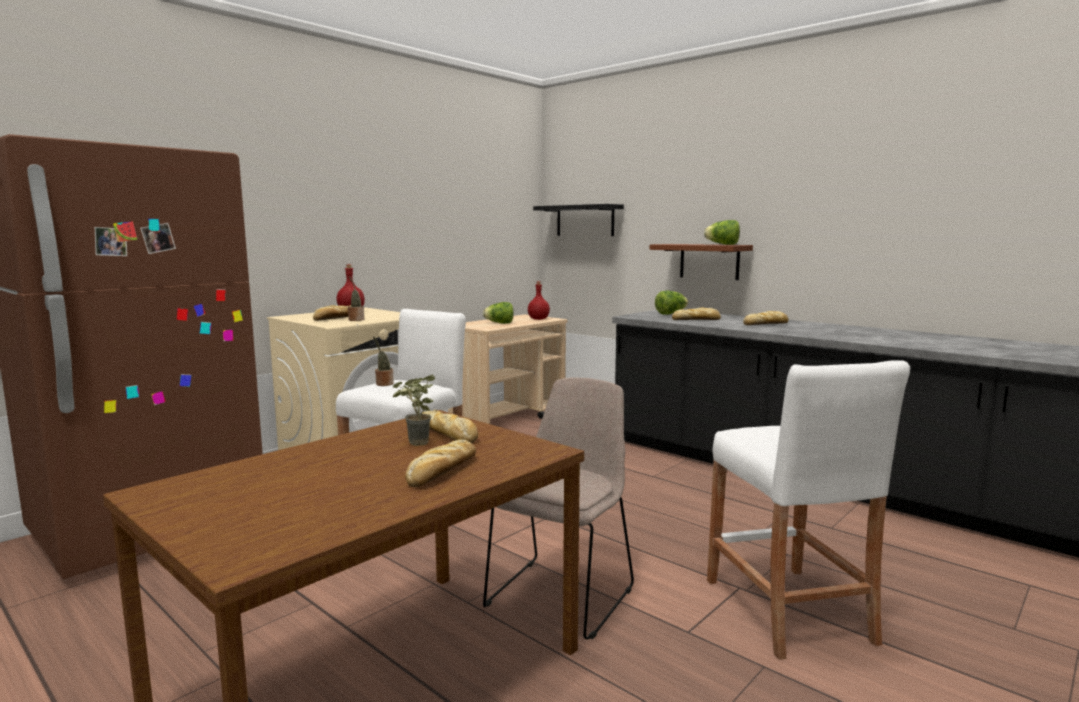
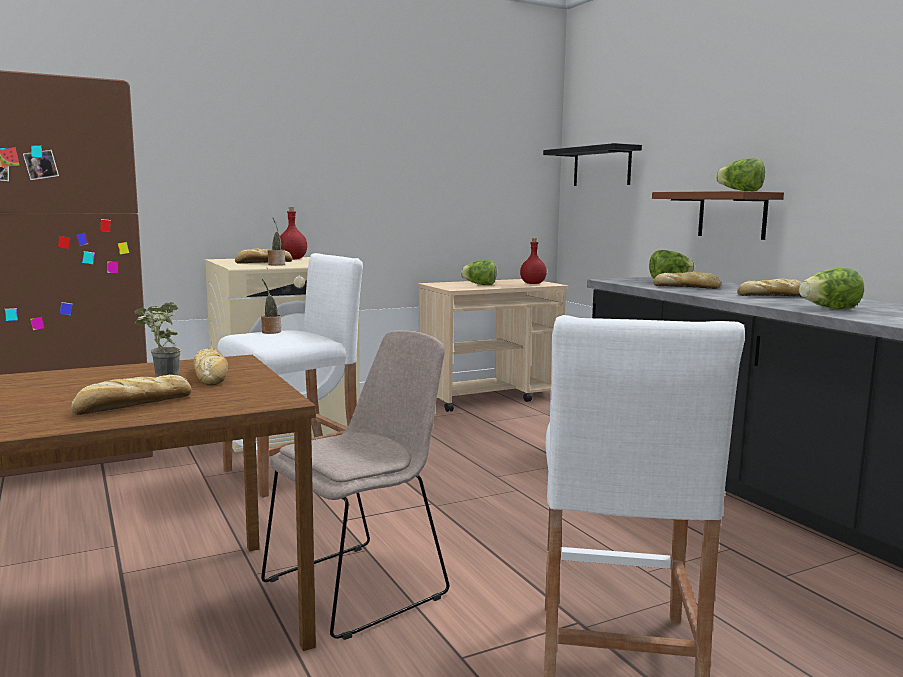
camera: 20 degrees right, 0 degrees up
(822, 333) = (829, 308): none -> lettuce

